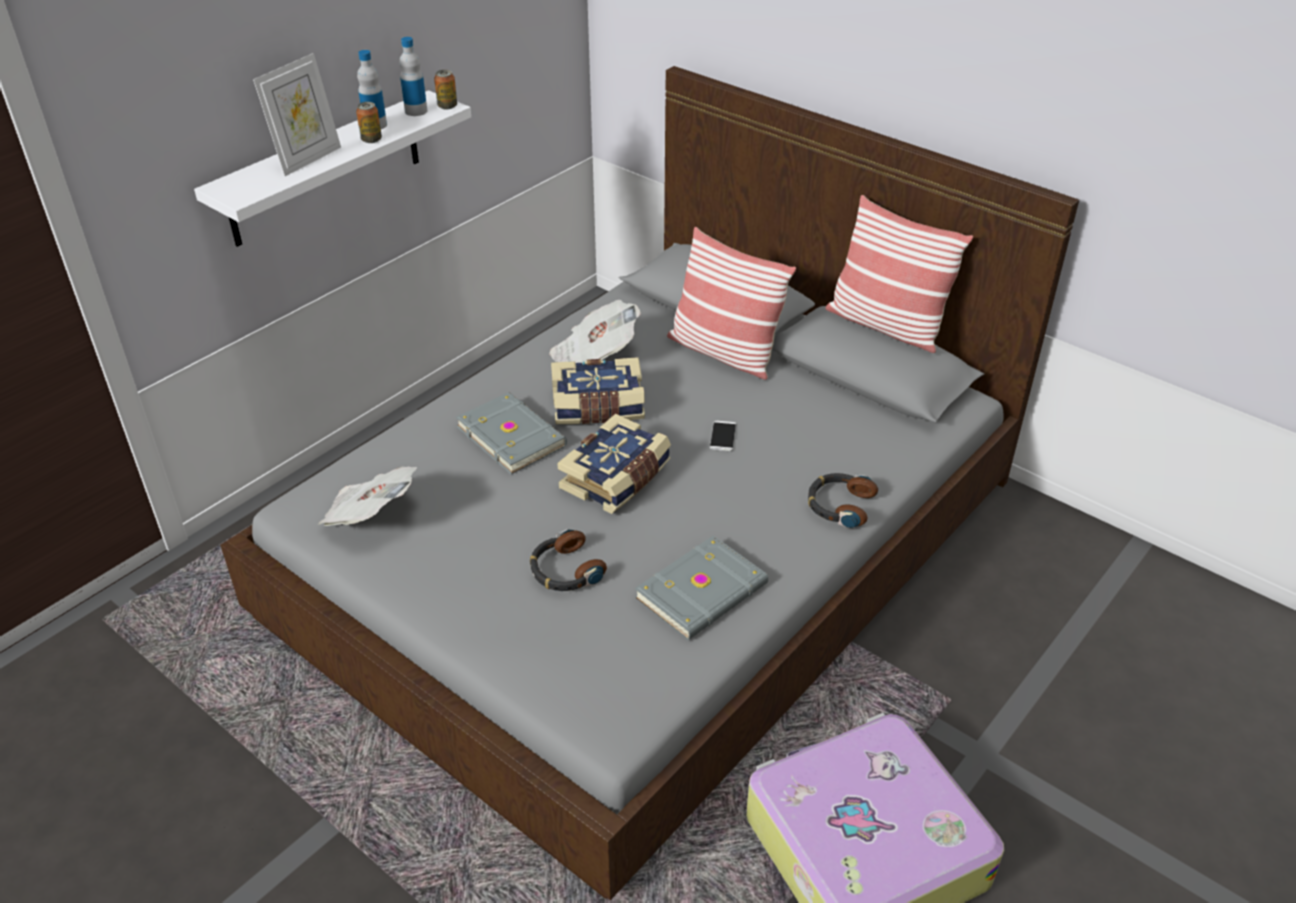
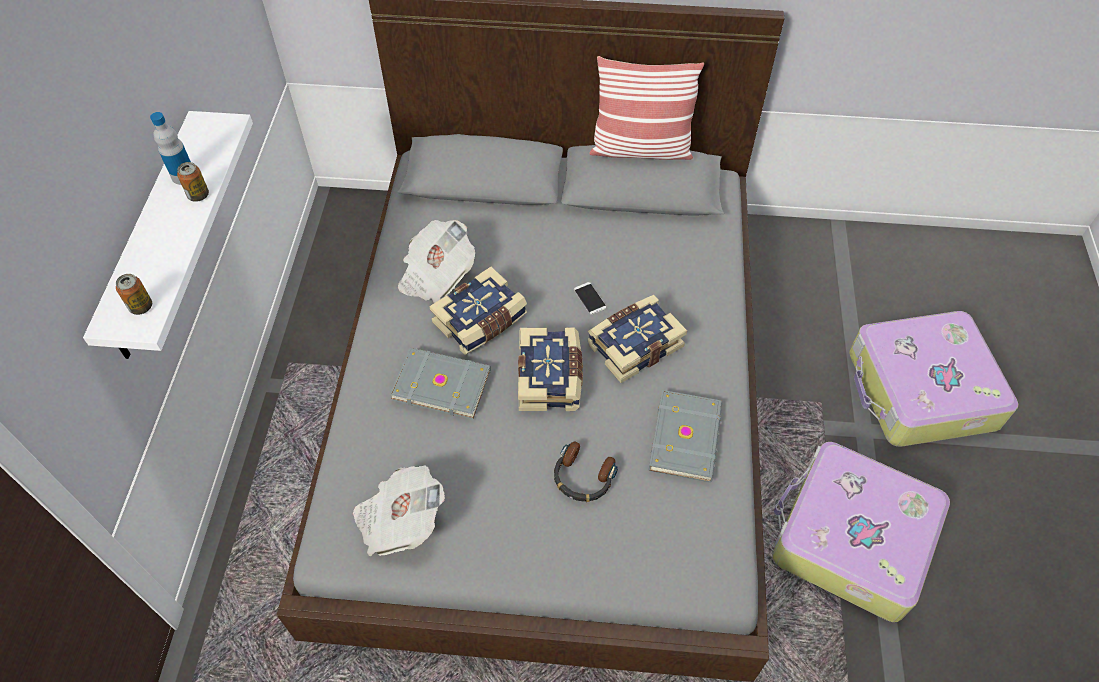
camera: 35 degrees left, 15 degrees up
(307, 159) = (161, 247): picture frame -> none
(416, 111) = (205, 142): bottle -> none
(447, 106) = (228, 123): can -> can (141, 307)
(723, 352) = (527, 222): pillow -> none
(728, 492) = (634, 345): none -> book
(839, 505) = (711, 314): headphones -> none
(1097, 755) = (920, 391): none -> suitcase

